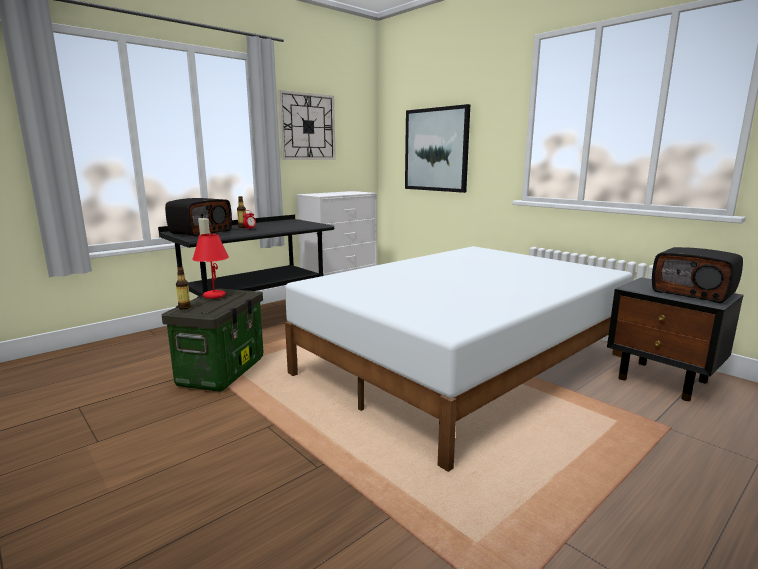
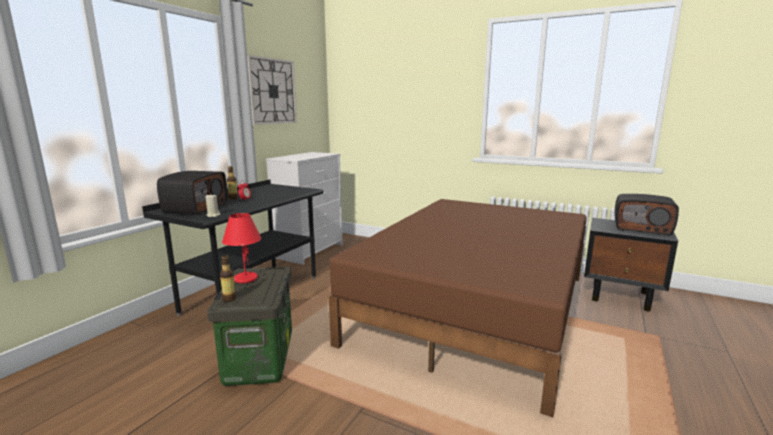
camera: 20 degrees left, 0 degrees up
(436, 150) = (392, 113): picture -> none
(463, 365) = (475, 308): white bed -> brown bed

